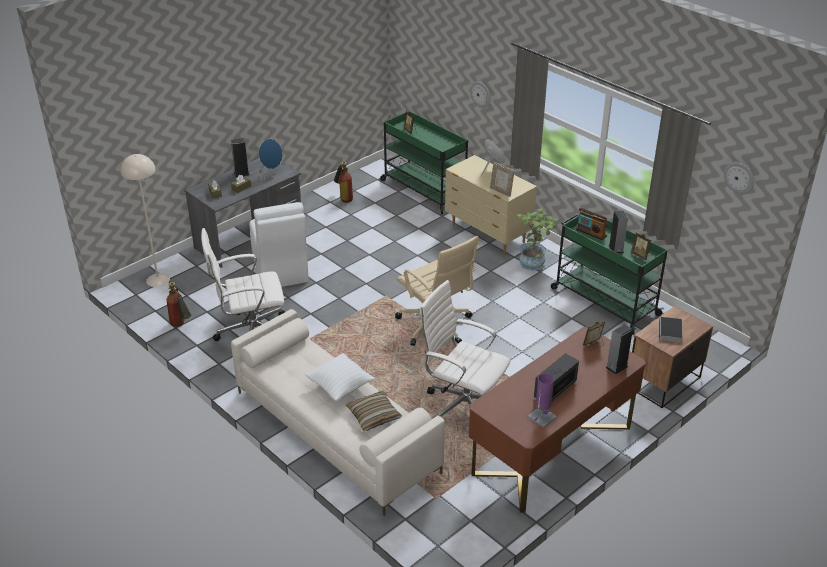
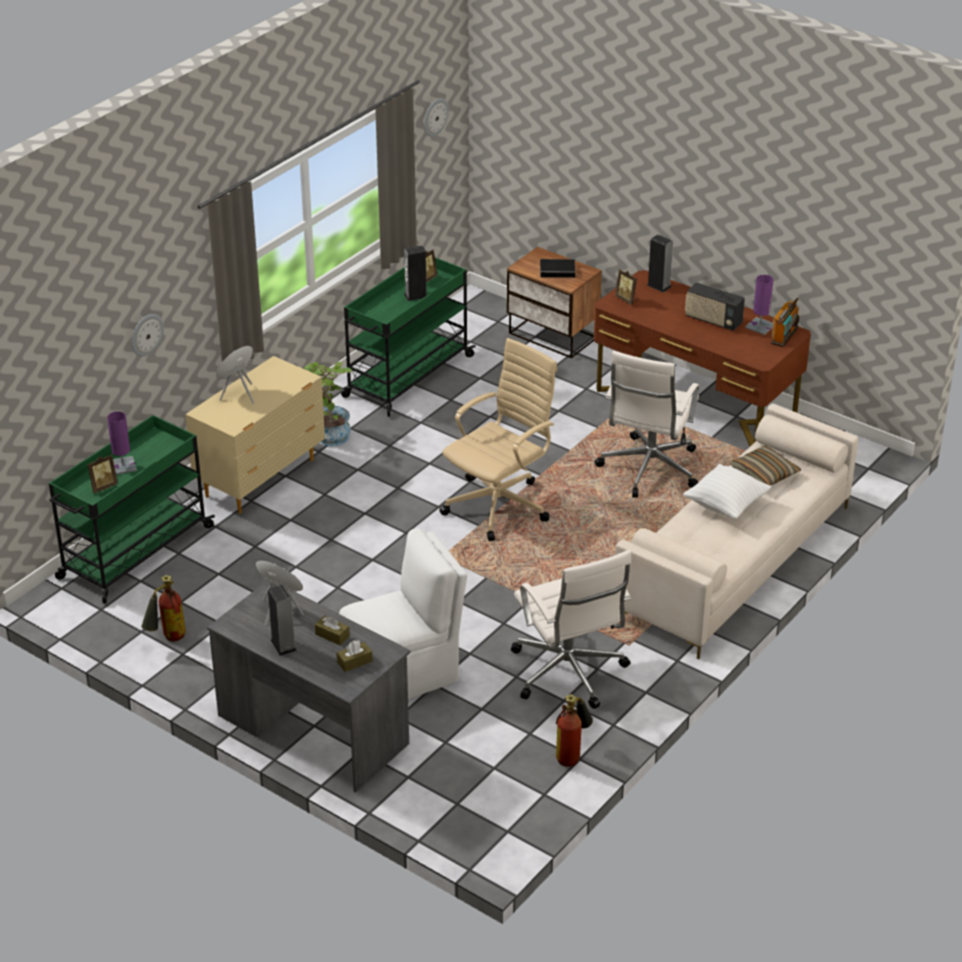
camera: 100 degrees left, 0 degrees up
(158, 279) = (459, 814): beige floor lamp -> none
(428, 137) = (123, 466): none -> purple table lamp
(501, 191) = (294, 383): picture frame -> none
(591, 232) = (382, 313): radio -> radio (784, 335)

